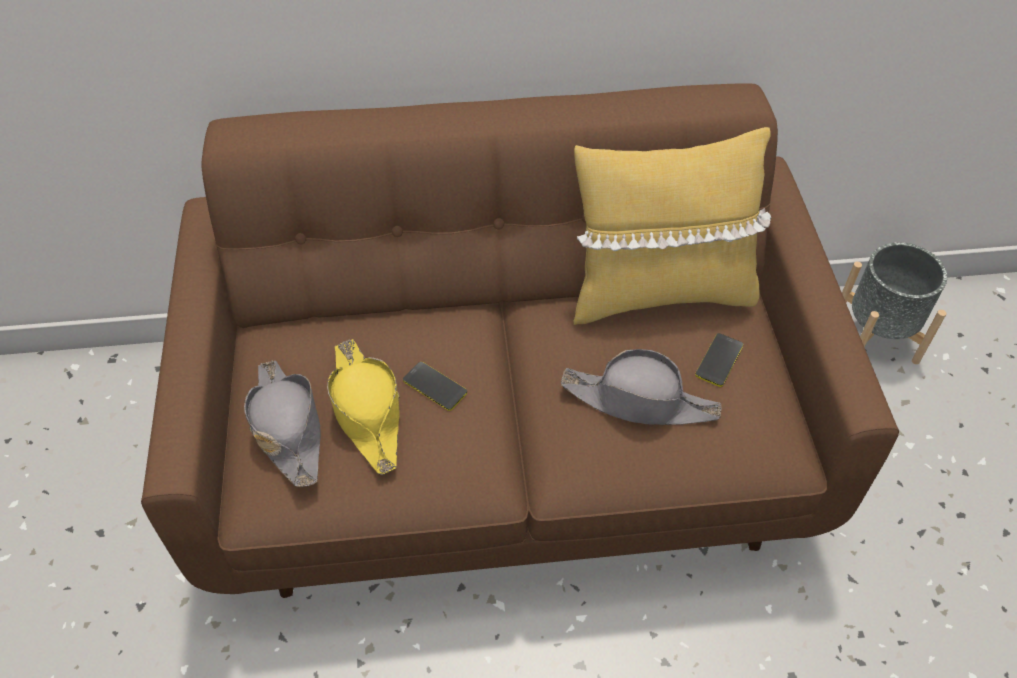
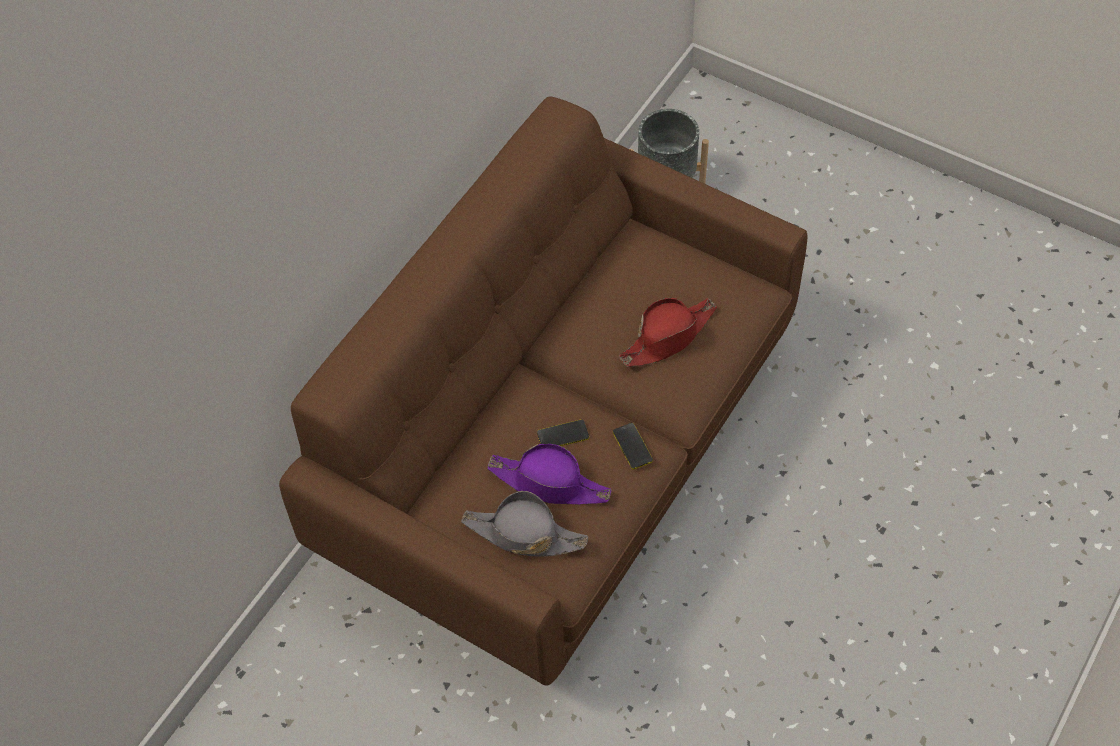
camera: 50 degrees left, 5 degrees up
(367, 411) = (550, 483): yellow hat -> purple hat
(640, 401) = (668, 337): grey hat -> red hat
(659, 292) = (595, 269): yellow pillow -> none
(719, 360) = (674, 277): phone -> phone (632, 446)

